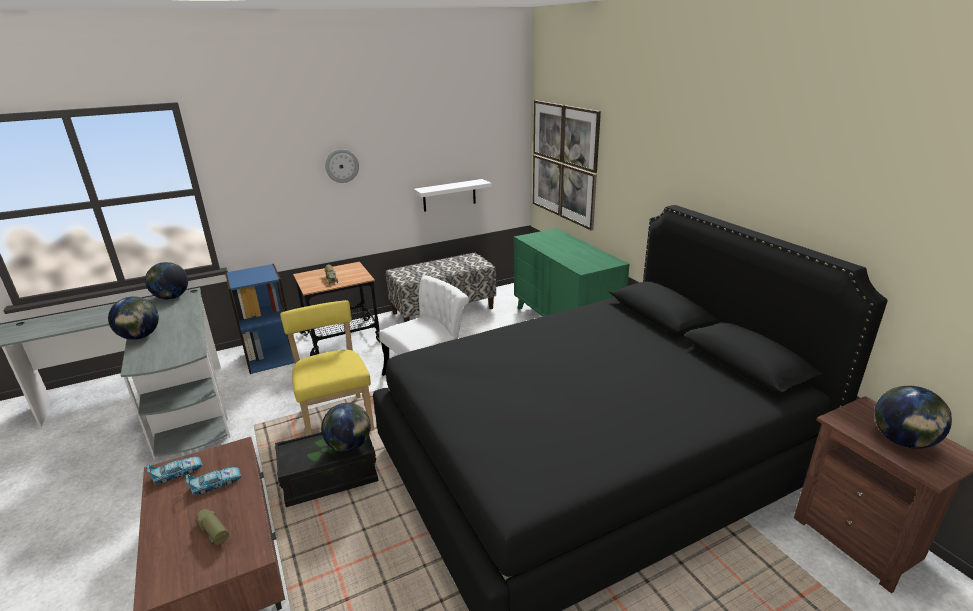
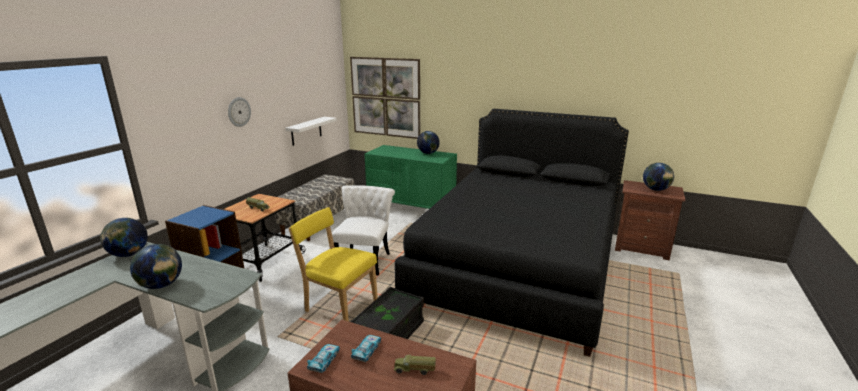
camera: 40 degrees left, 5 degrees down
(349, 446) = (403, 302): globe -> globe (428, 153)

